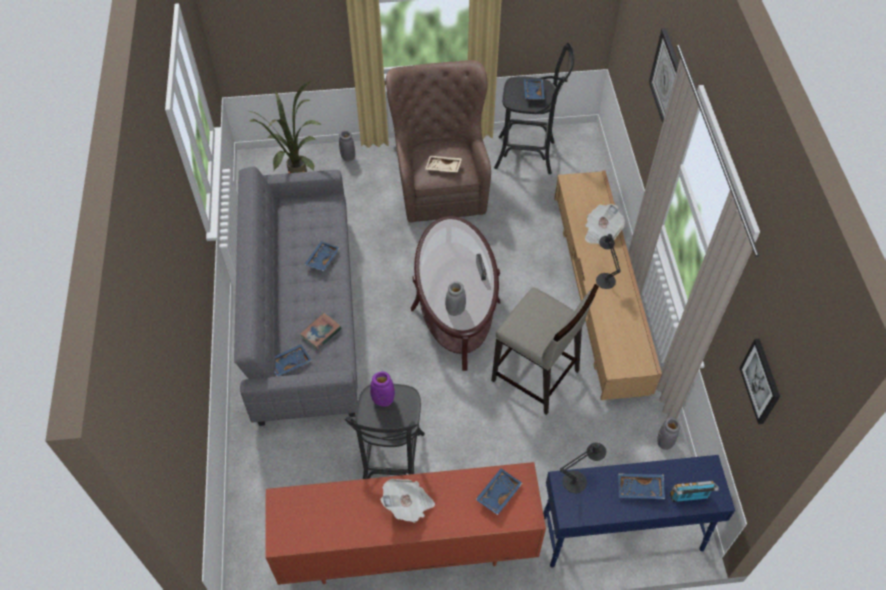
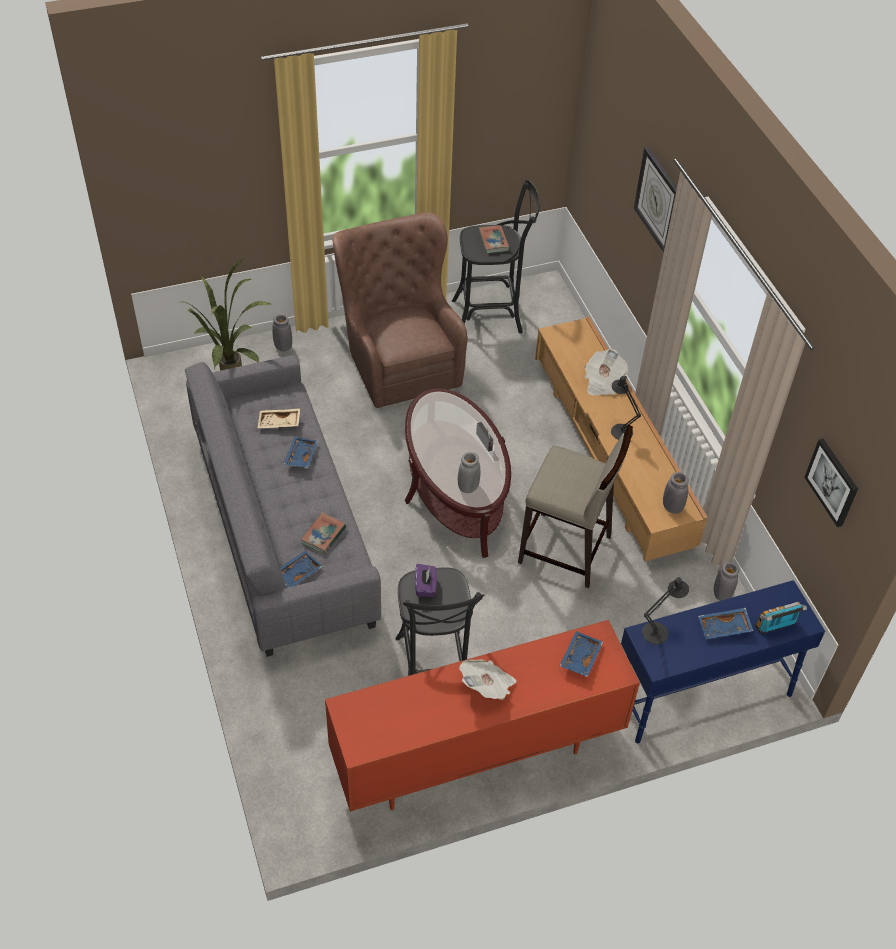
camera: 15 degrees left, 5 degrees down
(383, 399) = (425, 586): purple vase -> purple tissue box
(443, 168) = (410, 338): beige tray -> beige tray (279, 423)
(532, 93) = (494, 241): blue tray -> book
(632, 358) = (672, 507): none -> grey vase

